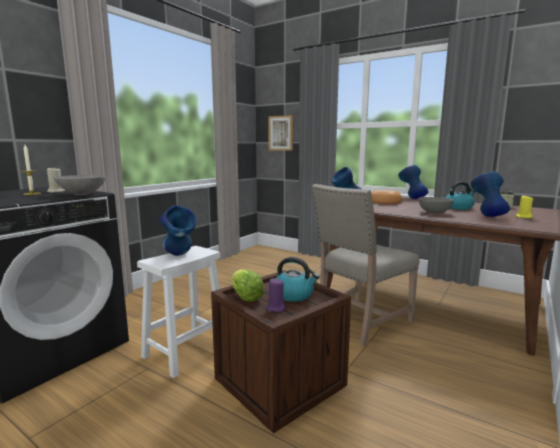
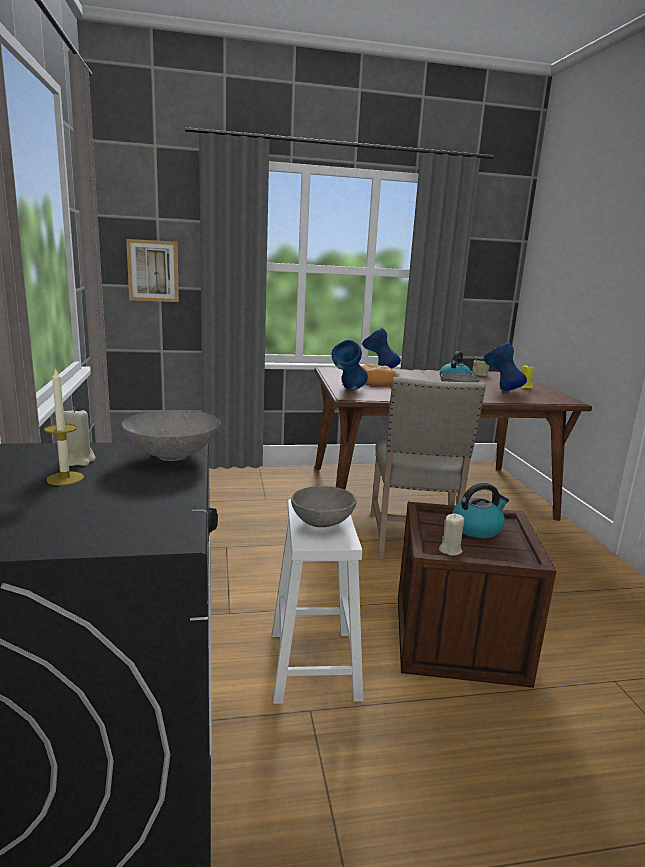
camera: 45 degrees left, 5 degrees up
(180, 256) = (323, 523): blue vase -> grey bowl
(246, 297) = (450, 550): lettuce -> beige candle
(276, 308) = (500, 550): purple candle -> none

